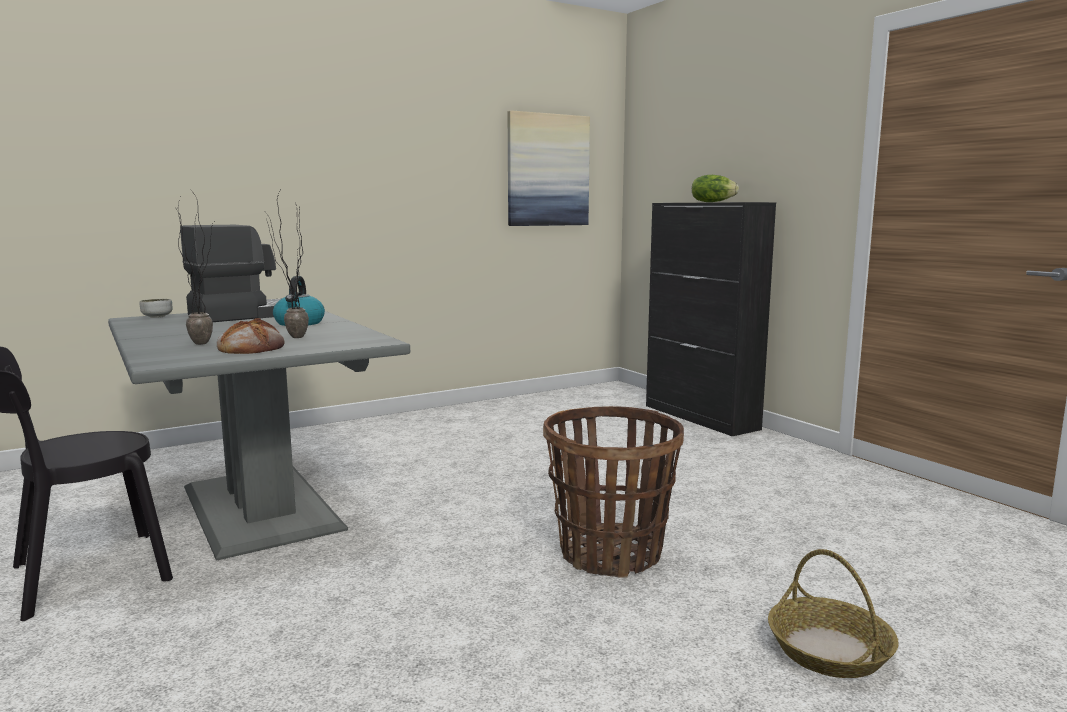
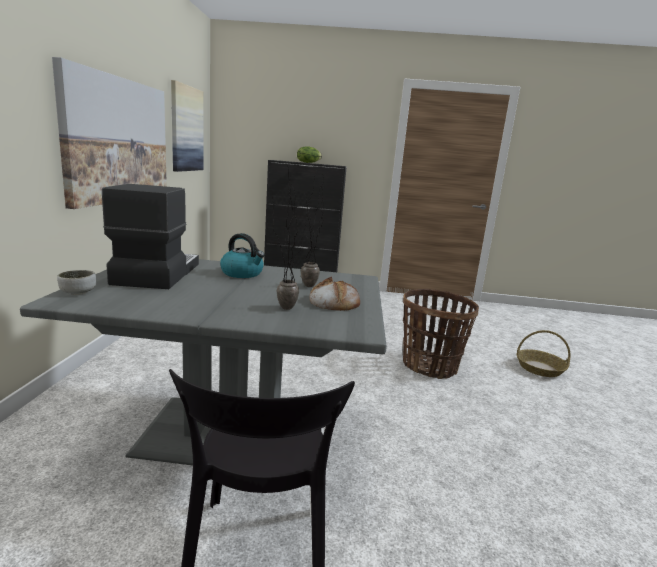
camera: 55 degrees left, 5 degrees up
(389, 190) = (118, 140): none -> picture

